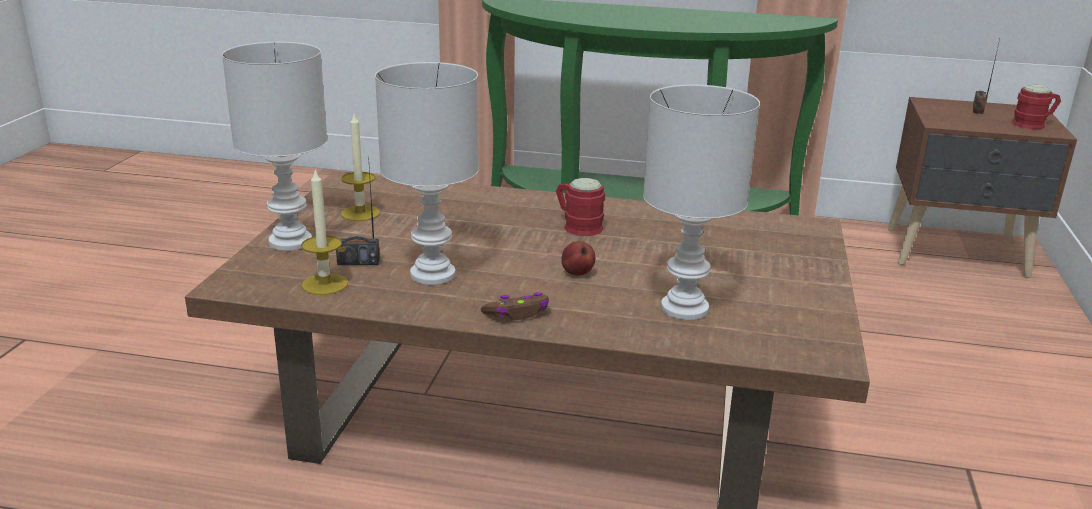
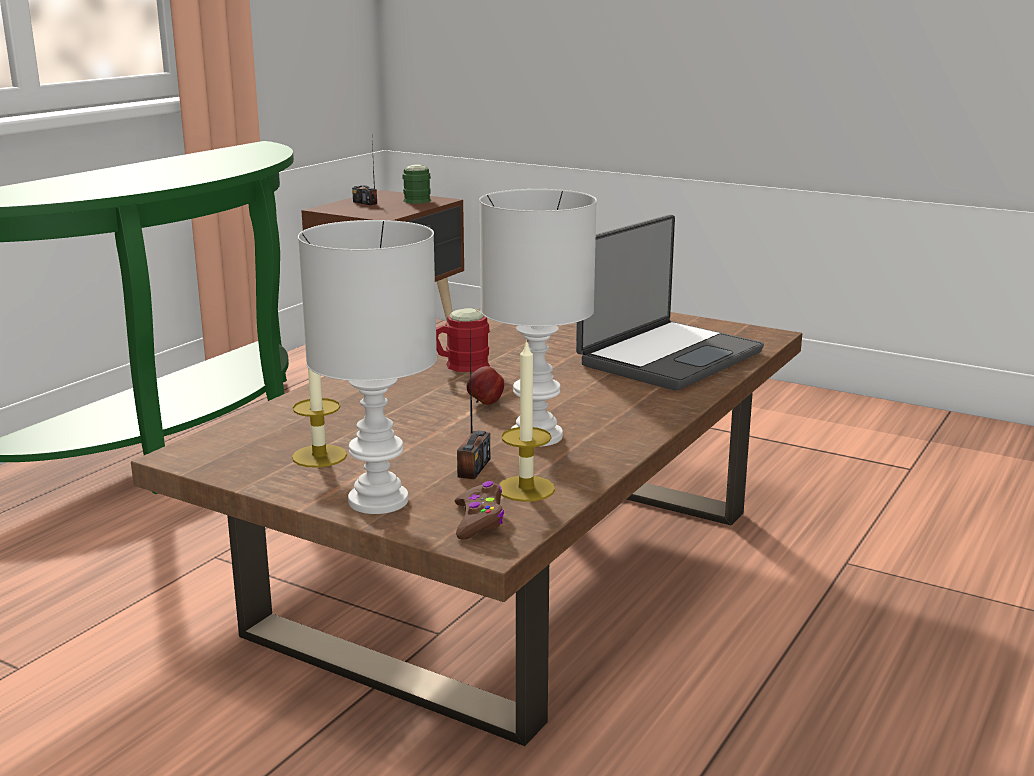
camera: 70 degrees left, 5 degrees down
(517, 314) = (649, 412): brown game controller -> brown game controller (479, 520)
(577, 273) = (574, 381): apple -> apple (485, 403)
(686, 308) = (668, 357): white table lamp -> laptop
(1034, 124) = (418, 199): red mug -> green mug

